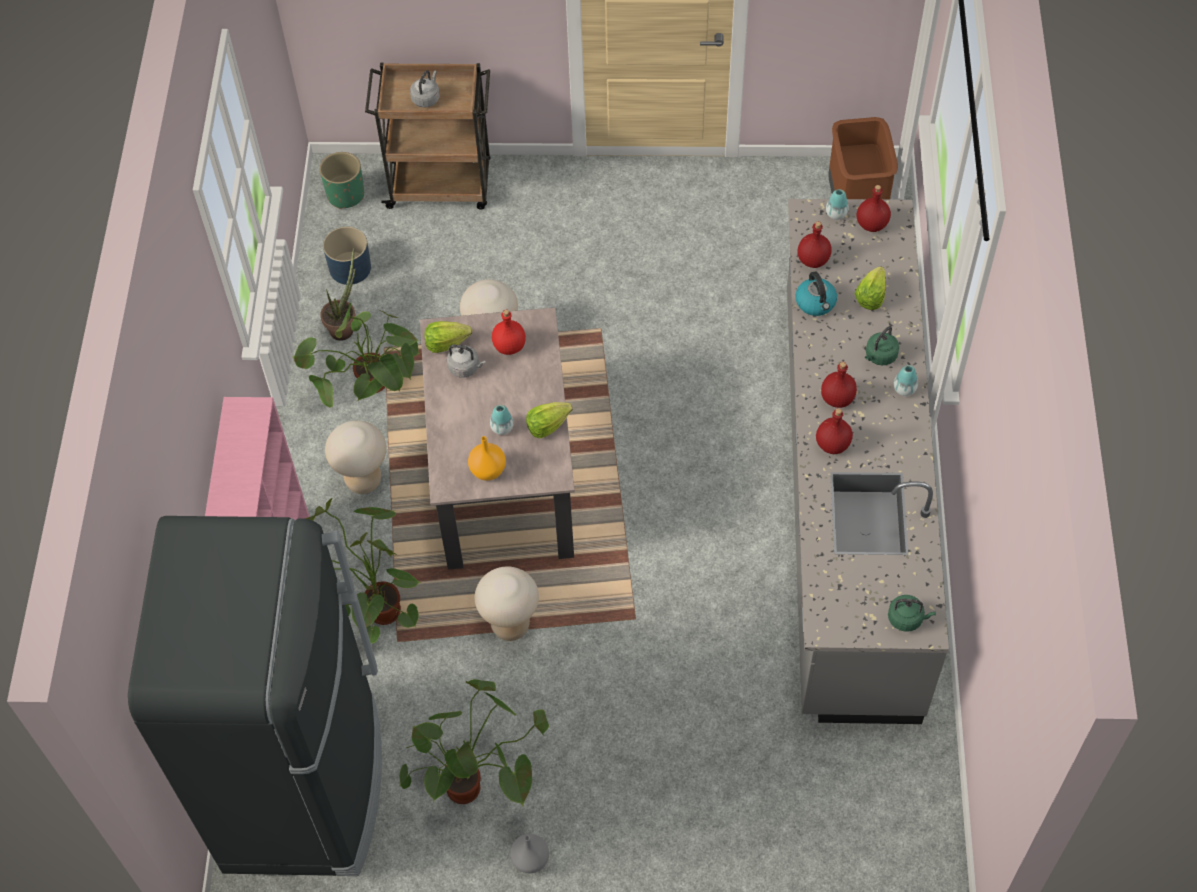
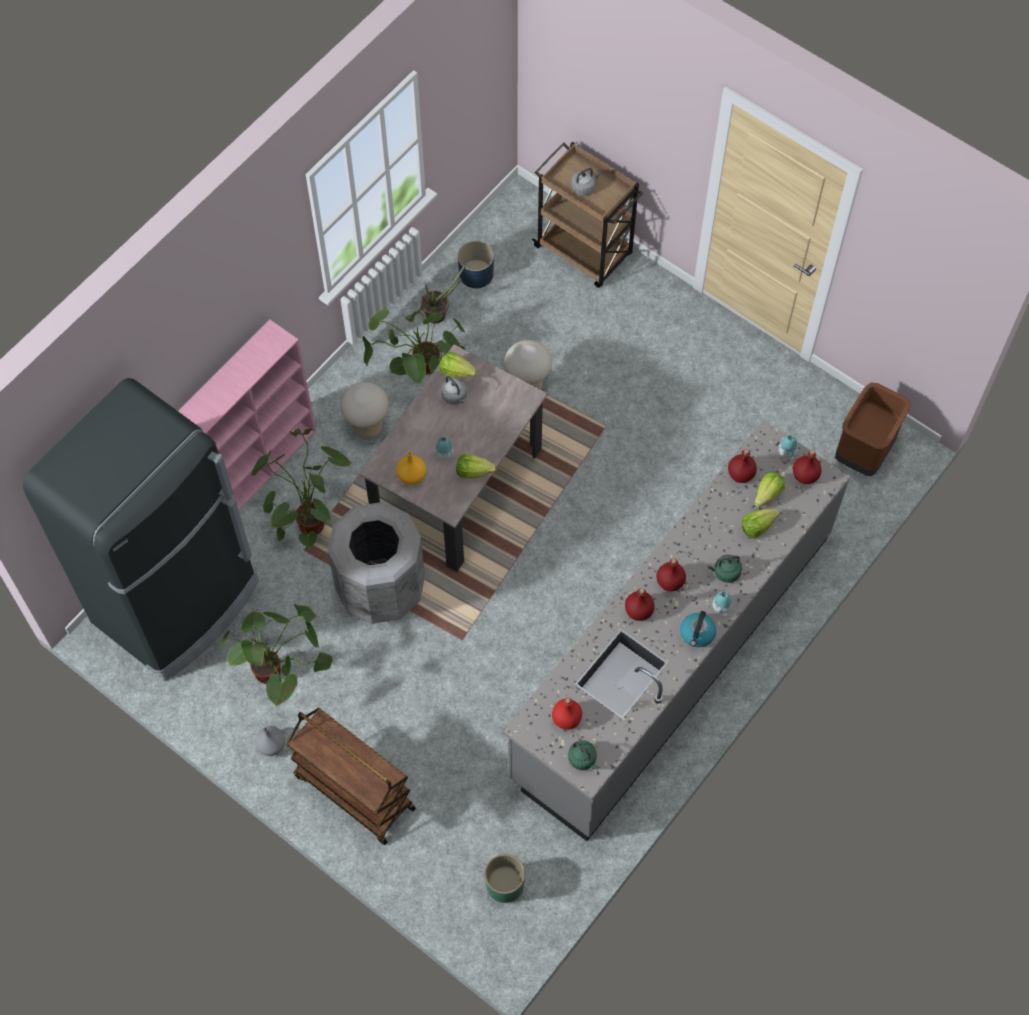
camera: 35 degrees right, 5 degrees up
(345, 195) = (515, 219): green planter -> green planter (504, 885)
(509, 347) = (494, 401): red bottle -> red bottle (566, 719)
(510, 626) = (380, 589): beige stool -> grey trash can
(655, 844) = (353, 792): none -> brown cart
(816, 303) = (715, 506): kettle -> kettle (697, 634)
(853, 262) = (767, 494): none -> lettuce

